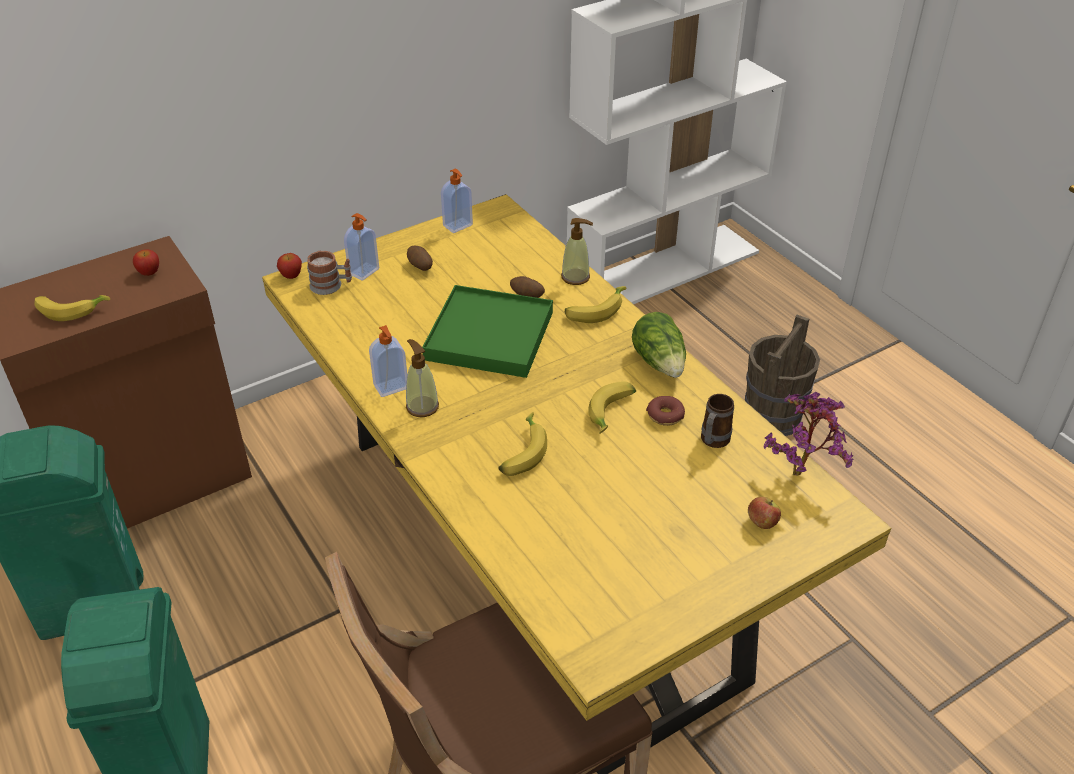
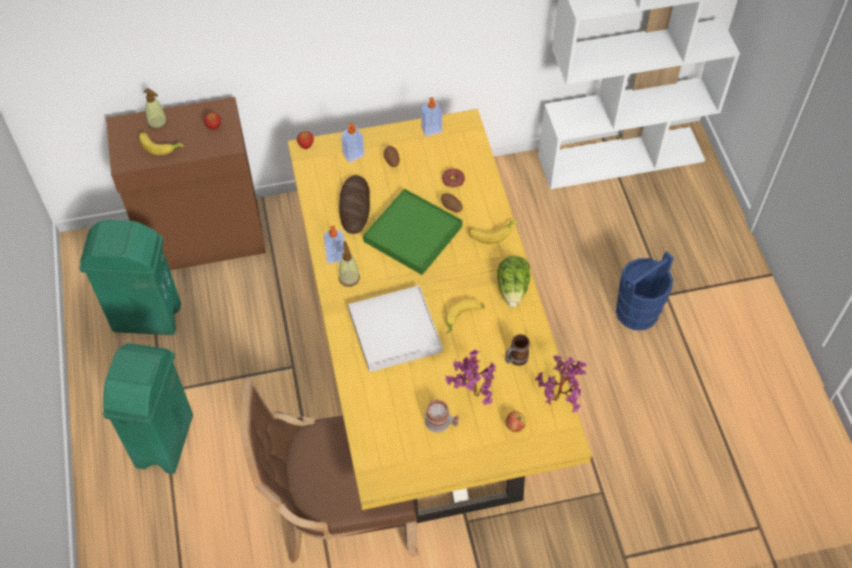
camera: 20 degrees right, 15 degrees up
(331, 286) = (328, 162): mug -> mug (441, 422)
(392, 325) = (355, 206): none -> bread
(521, 452) = (395, 330): banana -> white tray
(575, 277) = (491, 200): soap dispenser -> soap dispenser (158, 123)
(665, 415) = (495, 331): donut -> donut (453, 180)
(676, 500) = (471, 394): none -> potted plant
(772, 417) = (636, 312): brown bucket -> blue bucket

